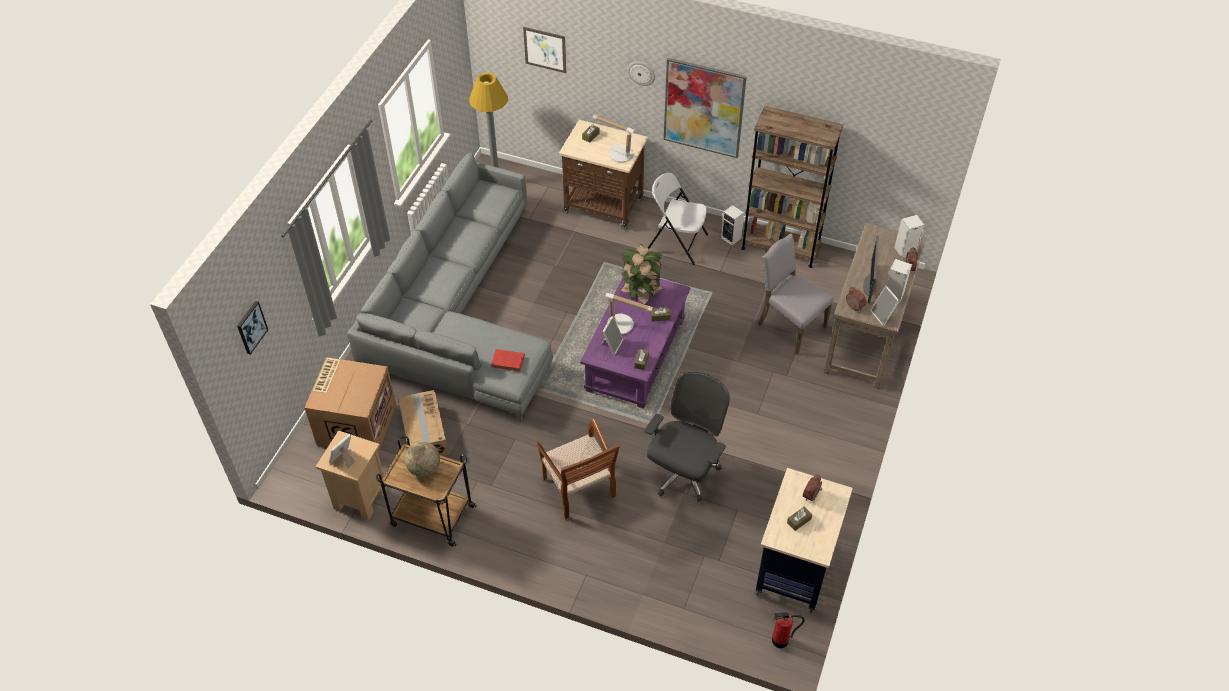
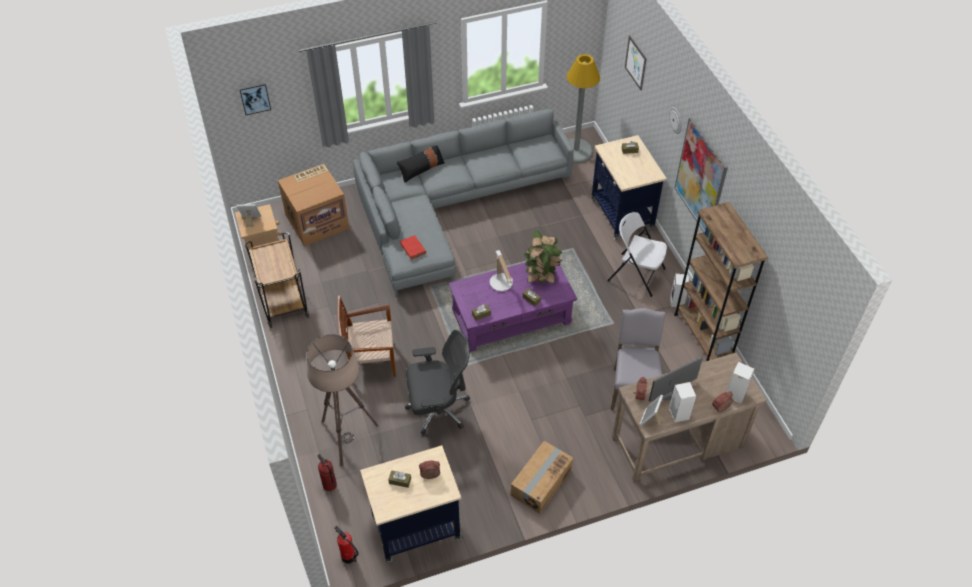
camera: 50 degrees right, 0 degrees up
(415, 293) = (421, 170): none -> black pillow
(424, 433) = (340, 256): cardboard box -> cardboard box (540, 482)
(424, 468) = (277, 261): globe -> none
(579, 488) = (371, 361): brown armchair -> brown armchair turned 60 degrees clockwise
(604, 207) = (622, 215): brown cart -> blue cart
(611, 344) = (479, 289): picture frame -> none
(618, 153) = (631, 173): table lamp -> none
(648, 562) = (347, 437): none -> floor lamp
(677, 242) = (636, 274): white chair -> white chair turned 45 degrees counterclockwise
(689, 609) = (329, 485): none -> fire extinguisher

